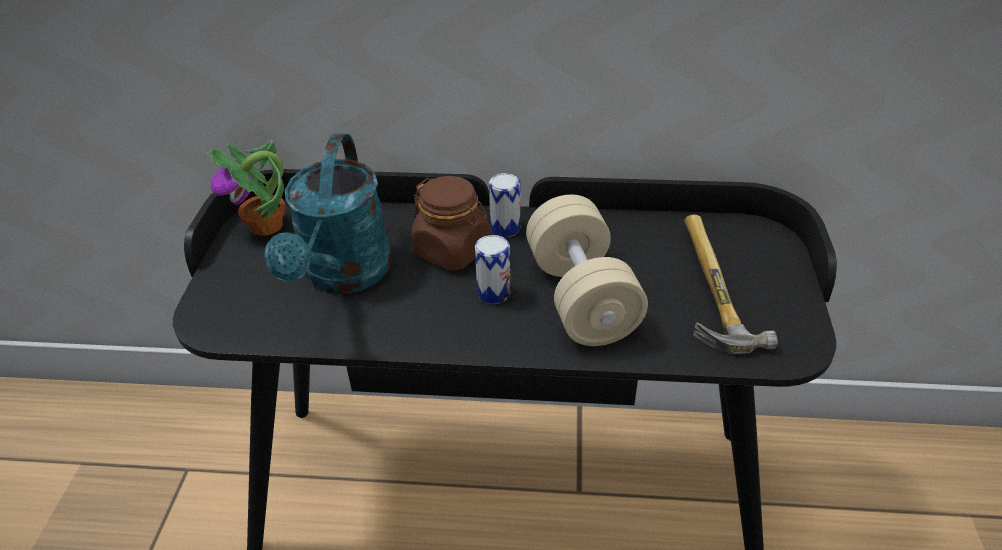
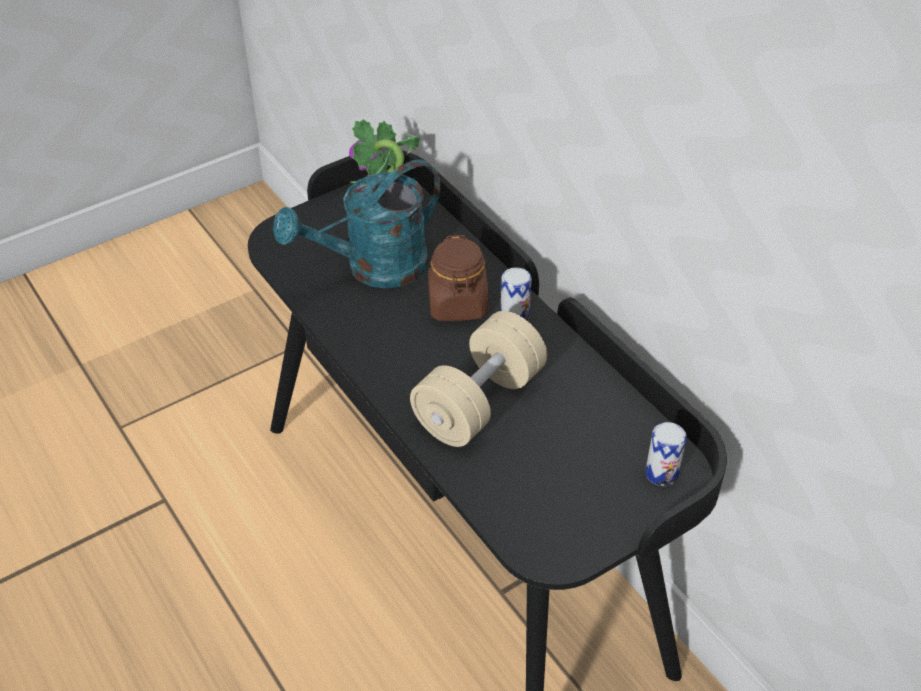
camera: 50 degrees right, 5 degrees up
(493, 293) = (435, 353): can -> can (661, 473)
(705, 289) = (564, 469): hammer -> none

